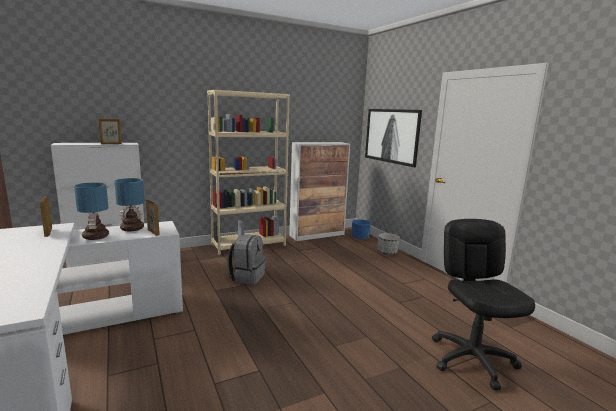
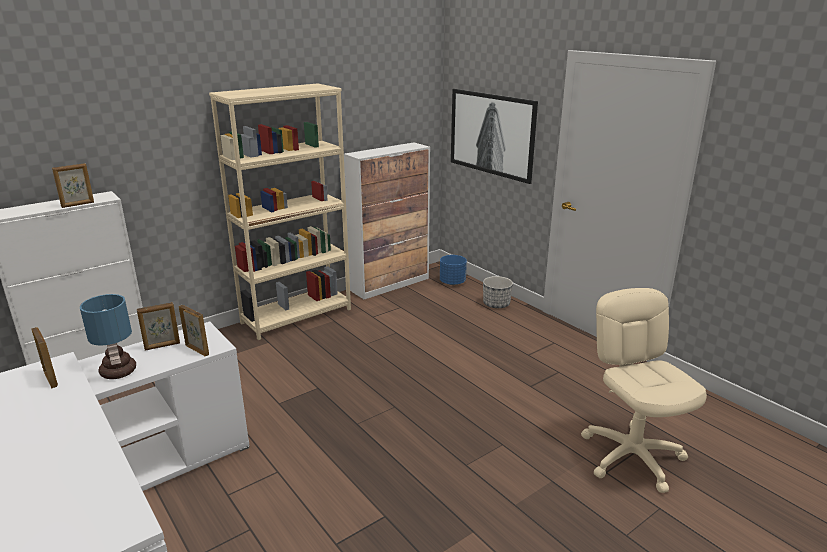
camera: 10 degrees left, 10 degrees up
(133, 228) = (162, 346): table lamp -> picture frame
(247, 277) = (315, 374): grey backpack -> none
(472, 359) = (632, 456): black office chair -> beige office chair

